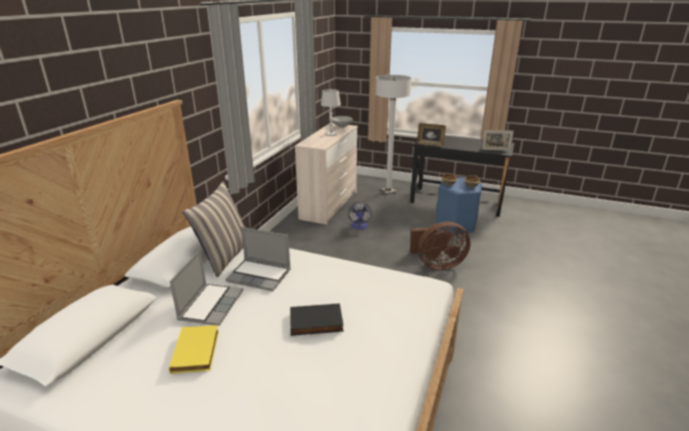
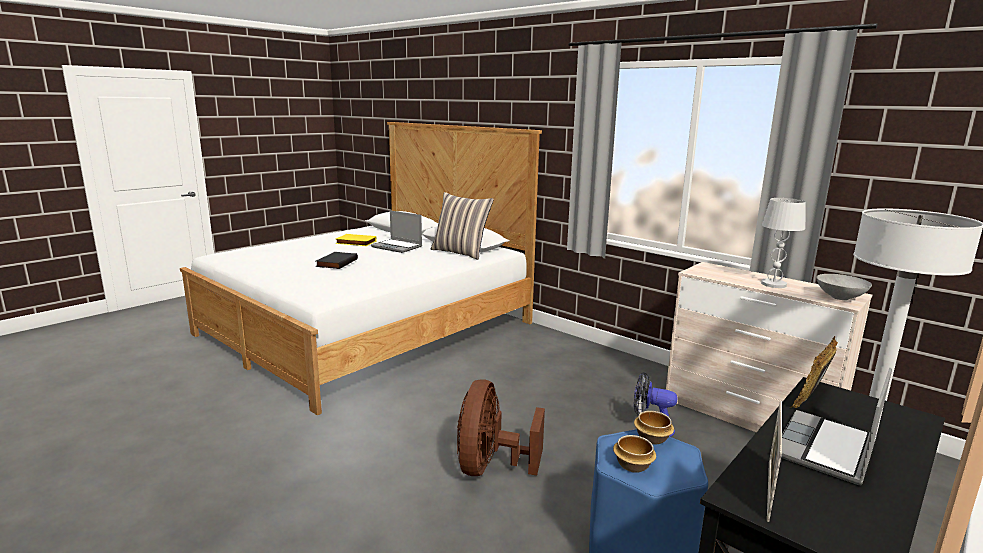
camera: 110 degrees right, 10 degrees down
(260, 275) = (417, 257): laptop -> laptop (827, 450)

